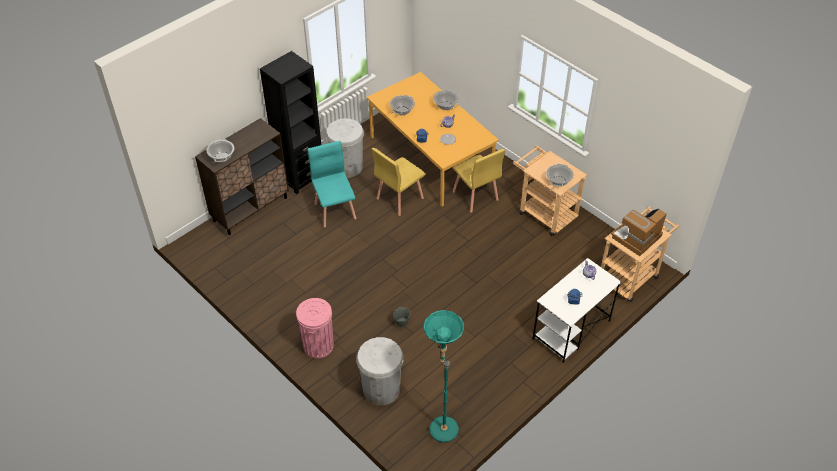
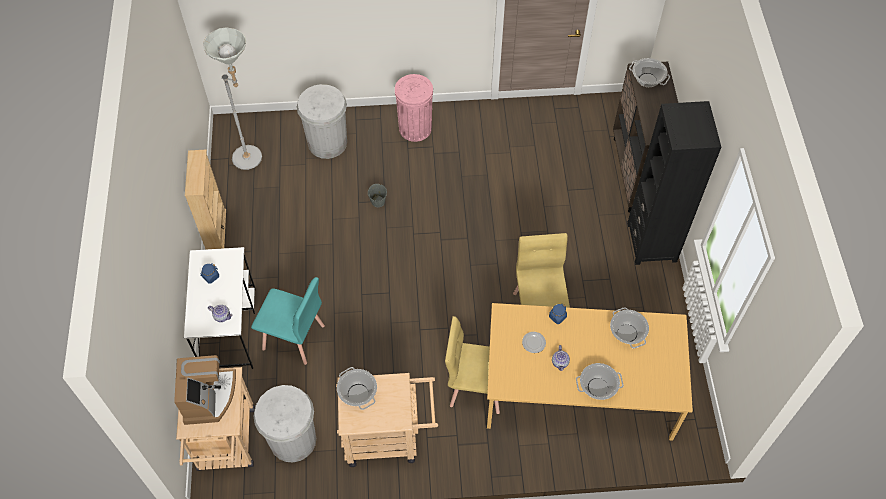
camera: 130 degrees right, 10 degrees up
(335, 210) = (572, 241): turquoise chair -> turquoise chair (294, 338)
(347, 166) = (633, 295): white trash can -> white trash can (293, 440)
(441, 424) = (253, 159): turquoise floor lamp -> grey floor lamp
(518, 396) = (216, 231): none -> beige bookcase

